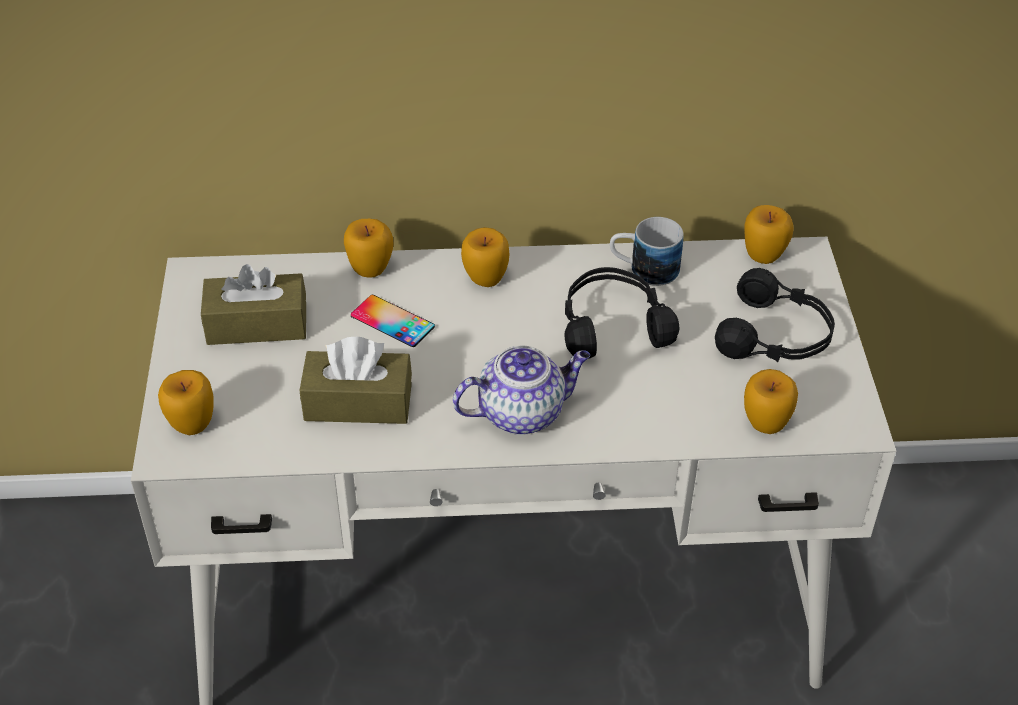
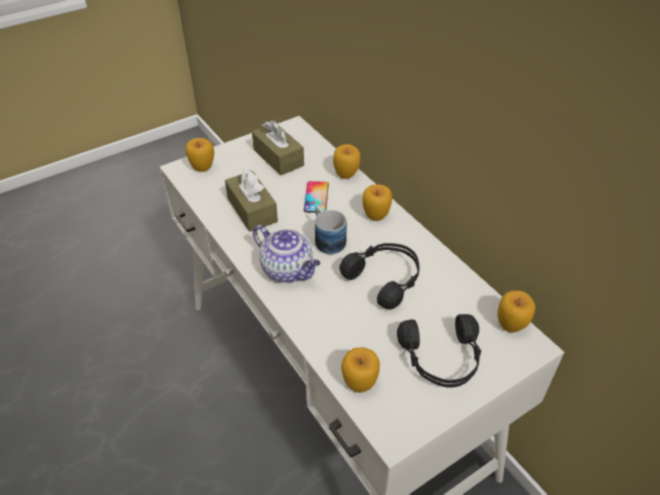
camera: 60 degrees right, 0 degrees up
(643, 270) = (442, 274): mug -> mug (327, 239)

